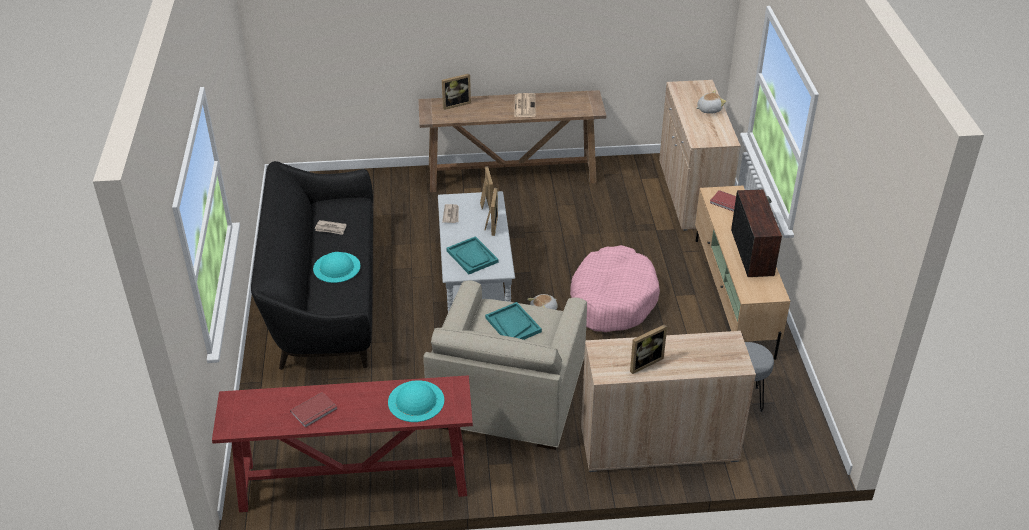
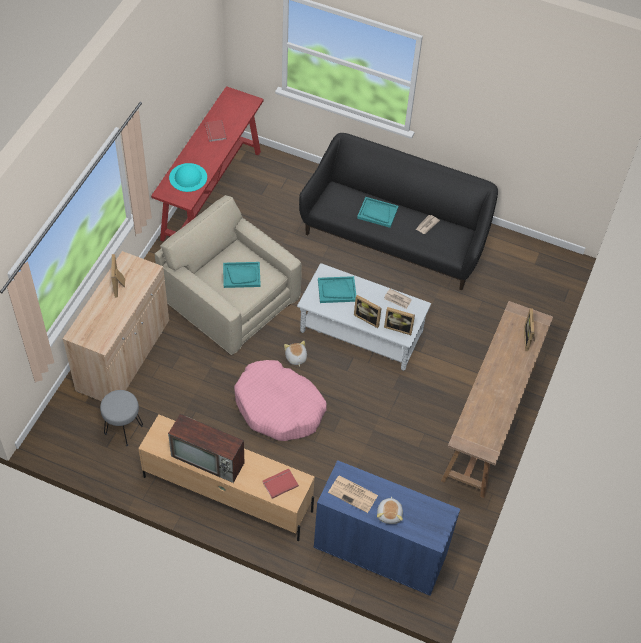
camera: 115 degrees right, 15 degrees up
(336, 267) = (377, 213): turquoise hat -> turquoise tray
(524, 105) = (499, 389): newspaper -> newspaper (353, 494)
(692, 194) = (380, 551): beige cabinet -> blue cabinet

